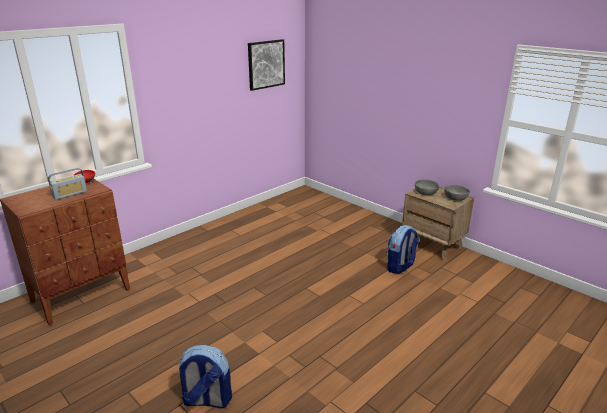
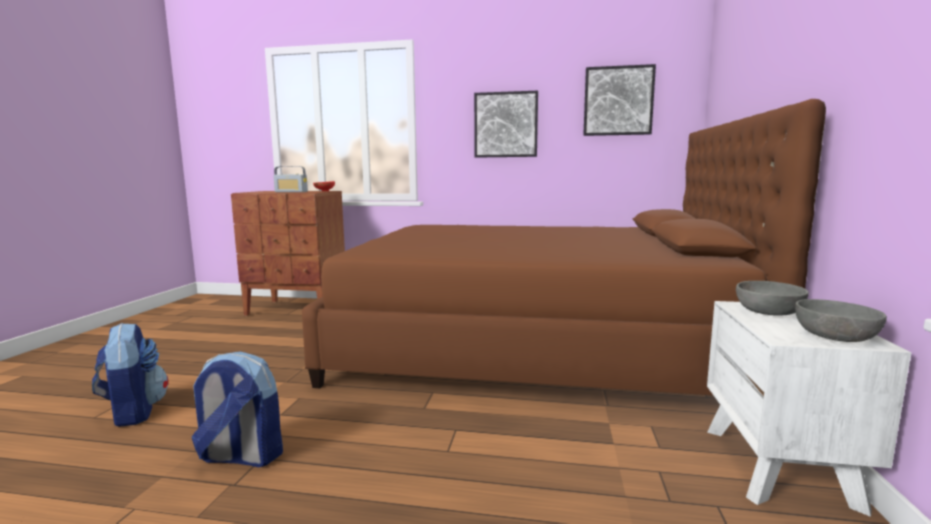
camera: 55 degrees right, 15 degrees down
(203, 89) = (505, 125): none -> picture
(289, 240) = (535, 347): none -> brown bed
(400, 267) = (622, 452): backpack -> backpack (241, 457)
(433, 246) = (779, 466): brown nightstand -> white nightstand

